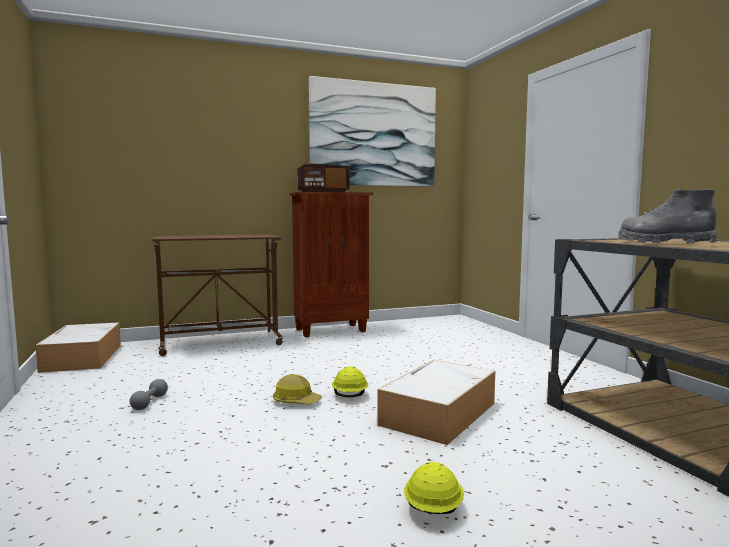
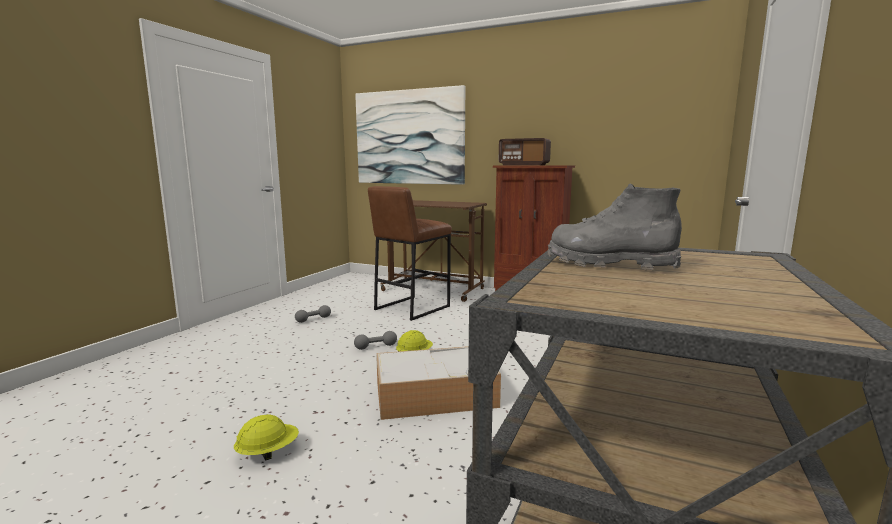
camera: 45 degrees right, 5 degrees up
(82, 357) = (347, 281): storage box -> none
(241, 362) = (411, 308): none -> brown stool
(296, 401) = (376, 347): hard hat -> grey dumbbell
(374, 134) = (602, 99): picture -> picture (409, 137)
(664, 242) = (609, 263): grey boot -> grey boot turned 60 degrees counterclockwise

